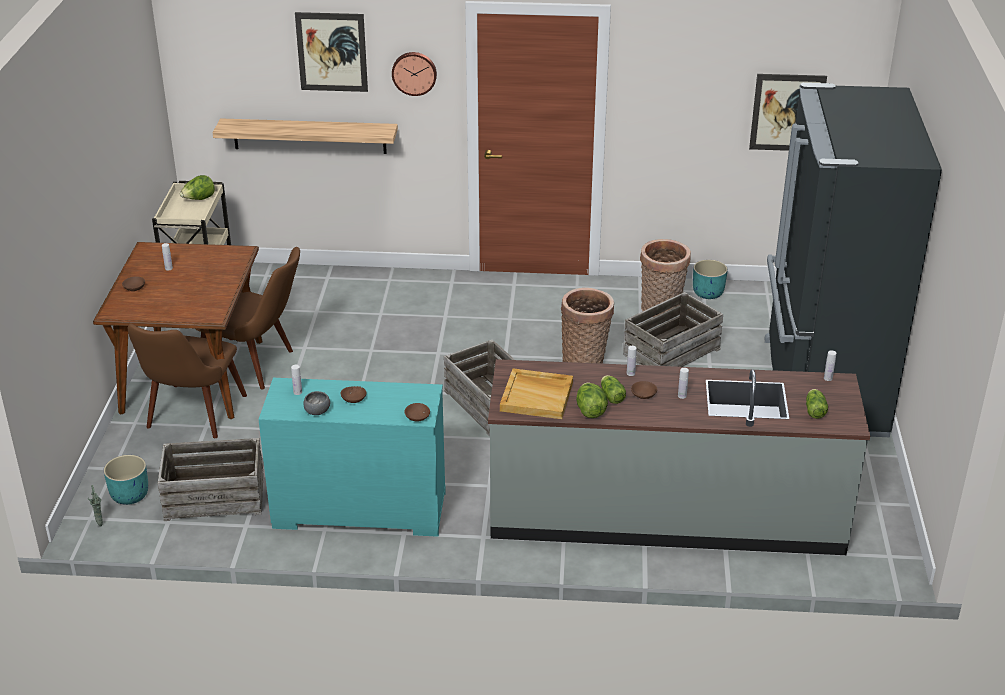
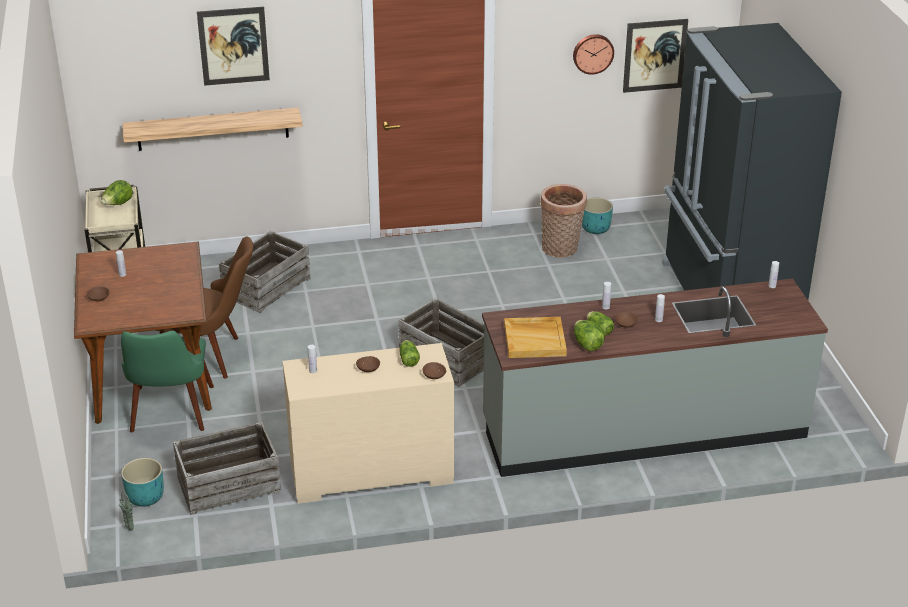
camera: 15 degrees left, 0 degrees up
(191, 419) = (170, 416): brown chair -> green chair
(318, 411) = (341, 385): grey bowl -> none
(359, 511) = (371, 474): turquoise dresser -> beige dresser
(414, 73) = (314, 57): wall clock -> wall clock (593, 53)
(585, 361) = (514, 306): basket -> none
(671, 351) = (585, 286): crate -> crate (266, 286)
(814, 410) = (773, 314): lettuce -> lettuce (408, 359)

